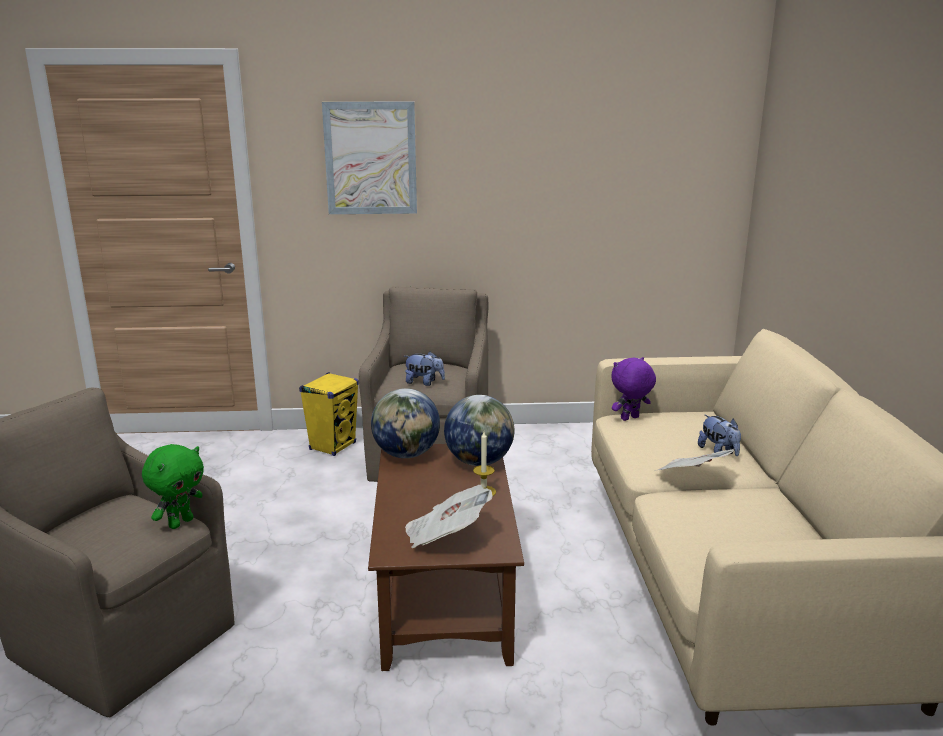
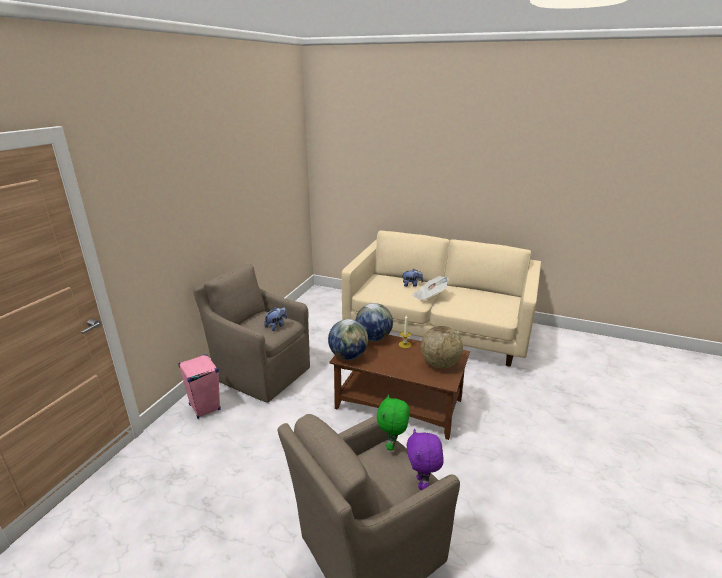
camera: 65 degrees left, 5 degrees up
(180, 522) = (392, 445): green plush toy -> green plush toy turned 135 degrees counterclockwise
(333, 446) = (204, 407): yellow speaker -> pink speaker
(370, 158) = (168, 198): picture -> none
(446, 536) = (440, 364): newspaper -> globe
(630, 419) = (366, 291): purple plush toy -> purple plush toy (422, 483)

